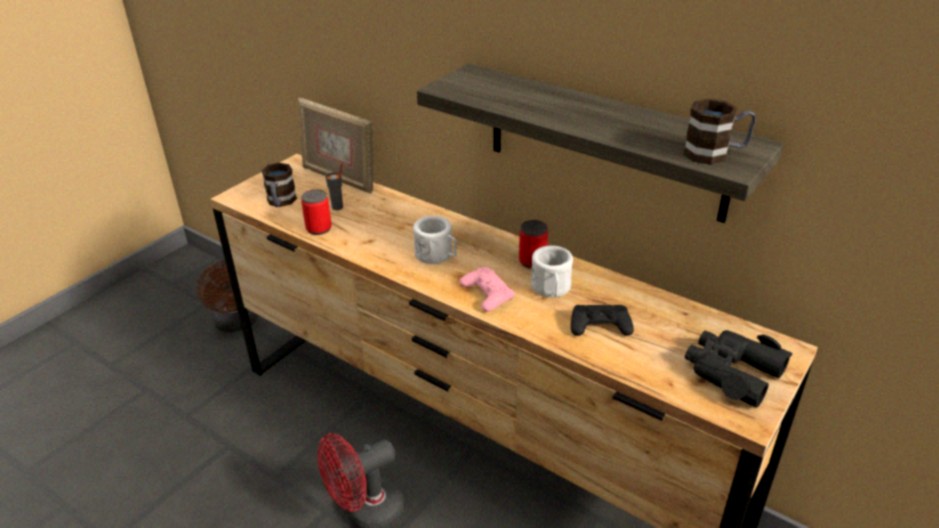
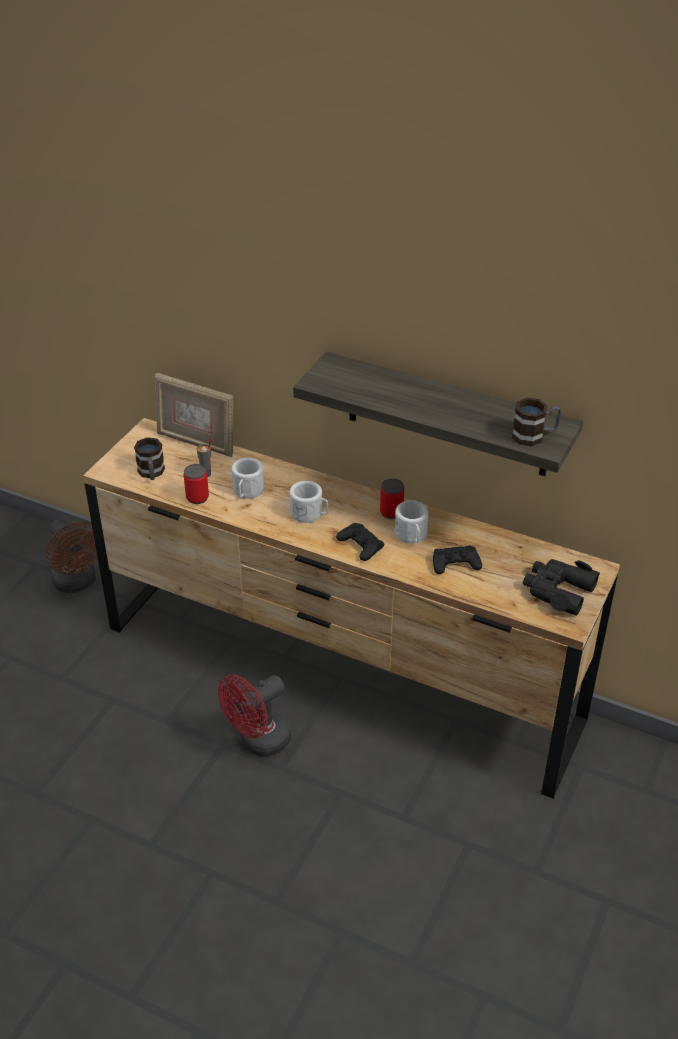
camera: 10 degrees left, 5 degrees up
(375, 227) = (247, 492): none -> white mug
(487, 294) = (360, 545): pink game controller -> black game controller

